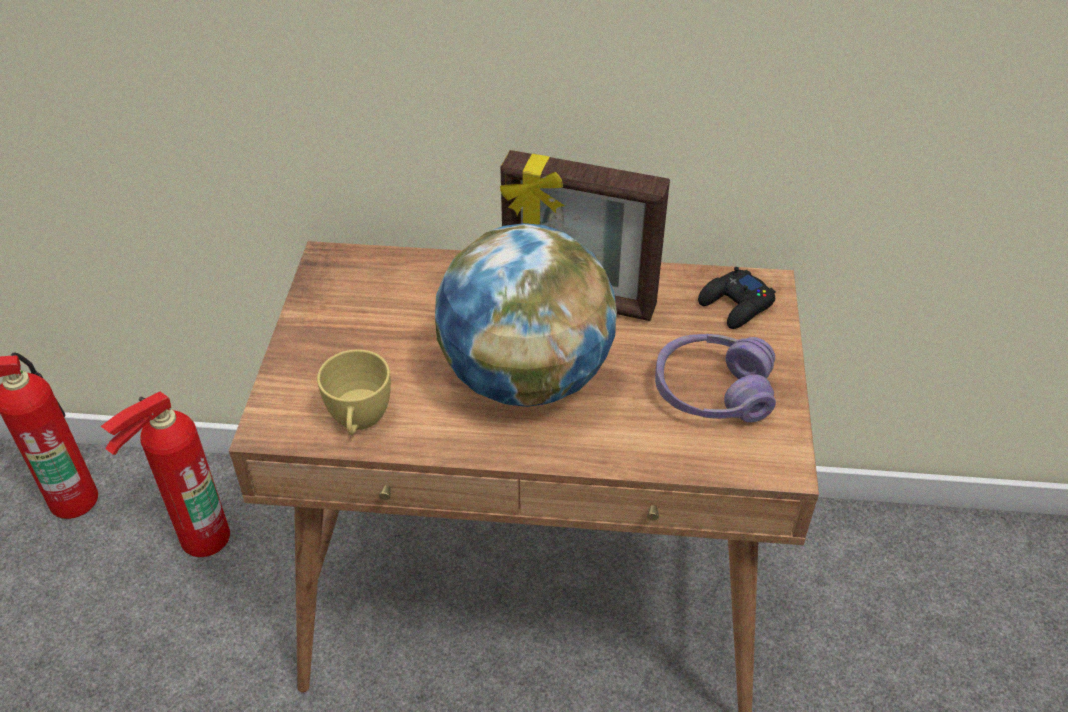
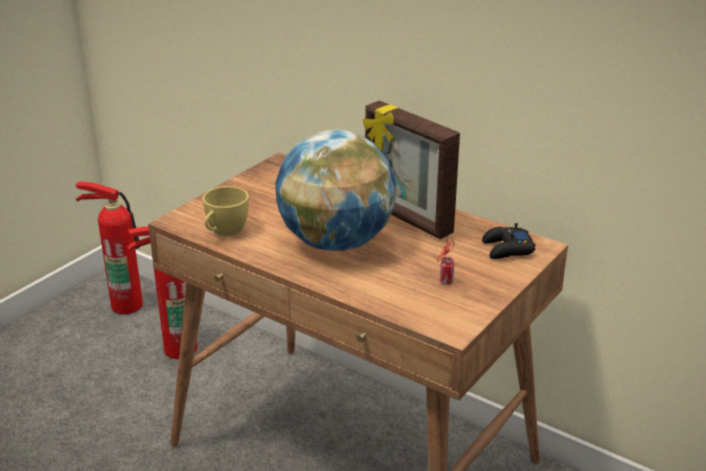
camera: 30 degrees right, 15 degrees down
(712, 391) = (445, 283): purple headphones -> can

